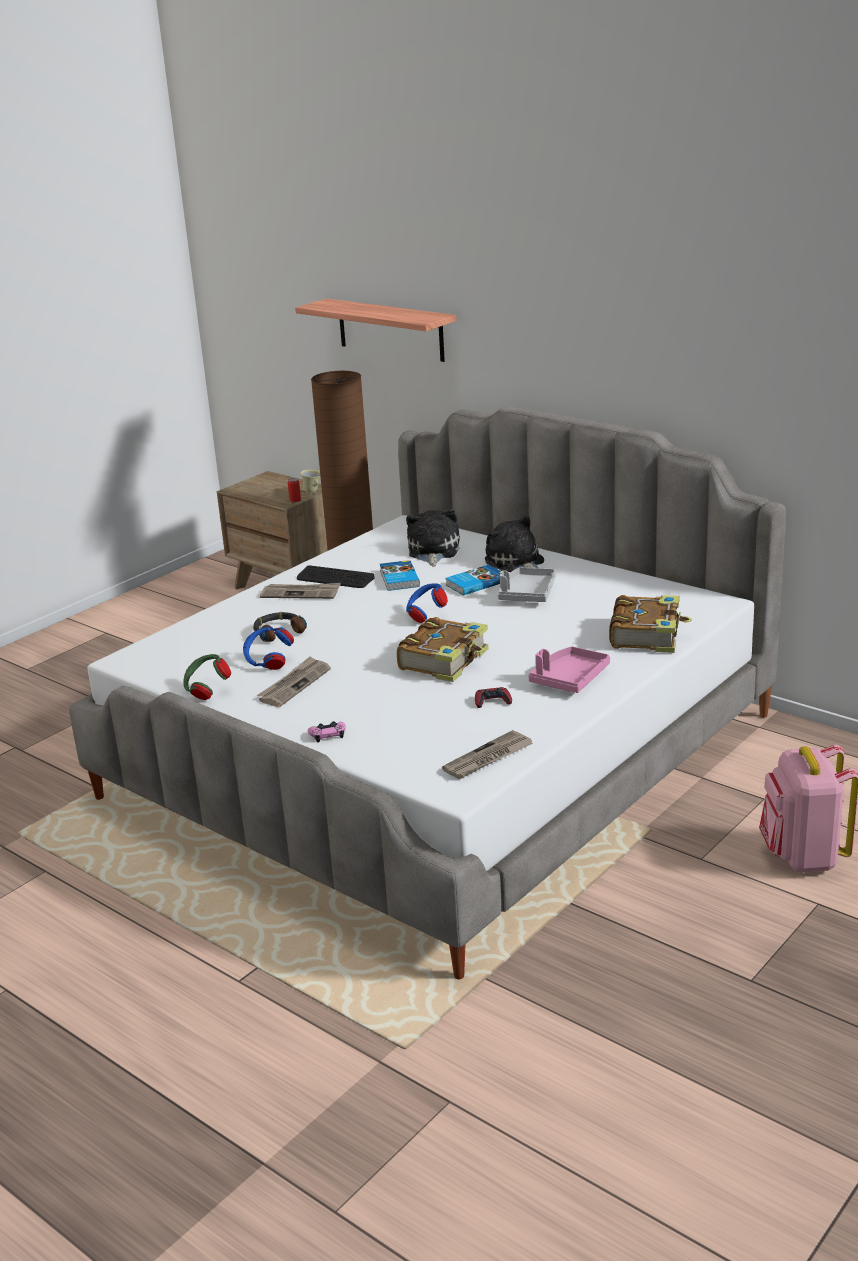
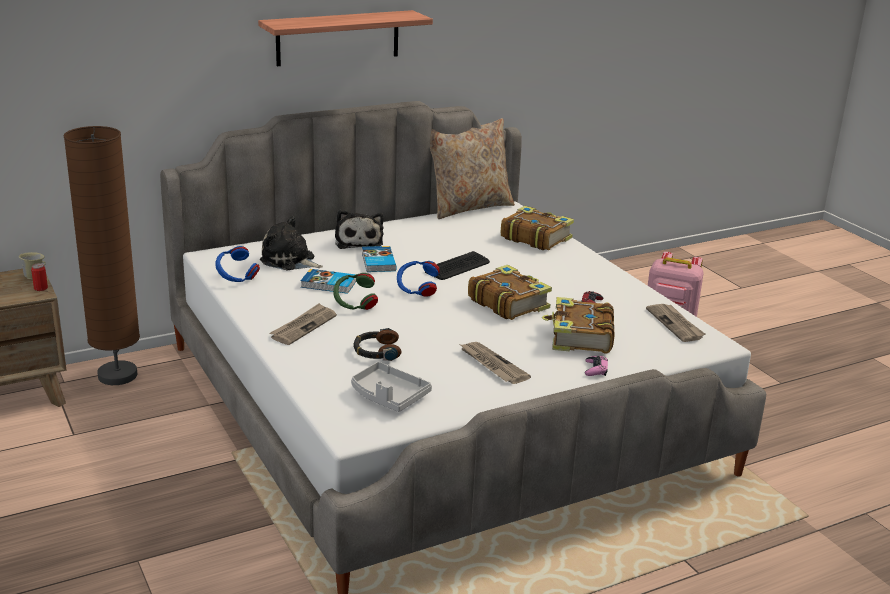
camera: 70 degrees left, 0 degrees up
(207, 691) = (466, 404): green headphones -> green headphones (355, 305)
(268, 662) = (437, 367): blue headphones -> blue headphones (236, 279)
(335, 578) = (290, 307): keyboard -> keyboard (458, 267)
(390, 330) = (119, 73): shelf -> shelf (338, 38)
(397, 712) = (579, 337): none -> book
(516, 563) = (358, 241): plush toy -> plush toy turned 90 degrees counterclockwise
(527, 594) = (422, 252): grey tray -> grey tray (388, 396)
(569, 679) = (579, 274): pink tray -> none
(689, 584) = (469, 207): none -> beige pillow

